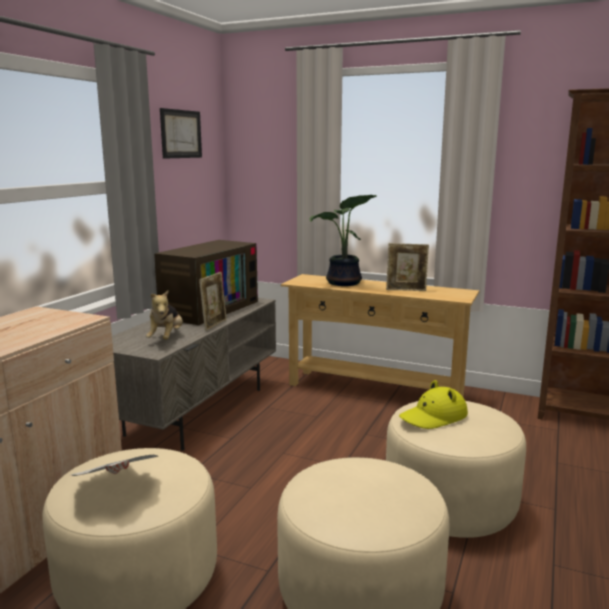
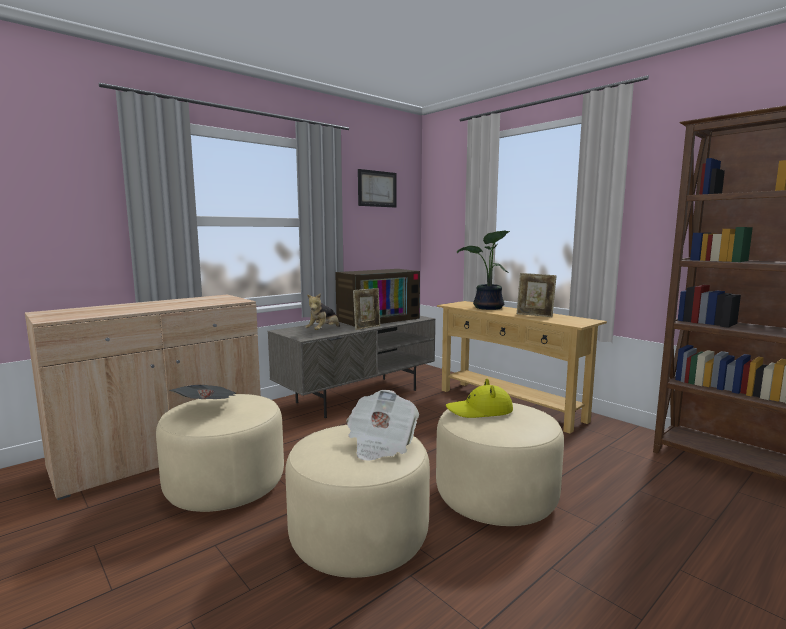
camera: 25 degrees right, 5 degrees down
(387, 484) = (381, 443): none -> newspaper

